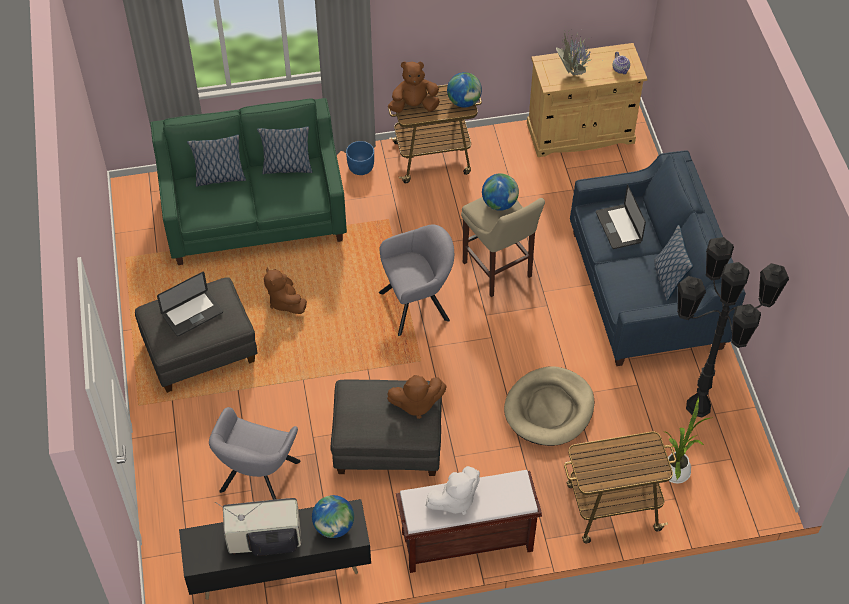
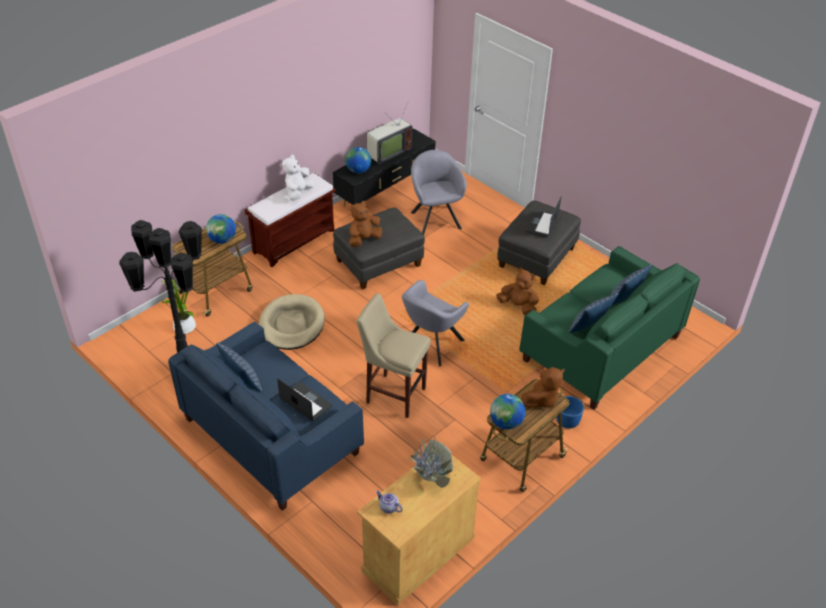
camera: 145 degrees right, 10 degrees down
(499, 204) = (403, 348): globe -> globe (222, 240)

